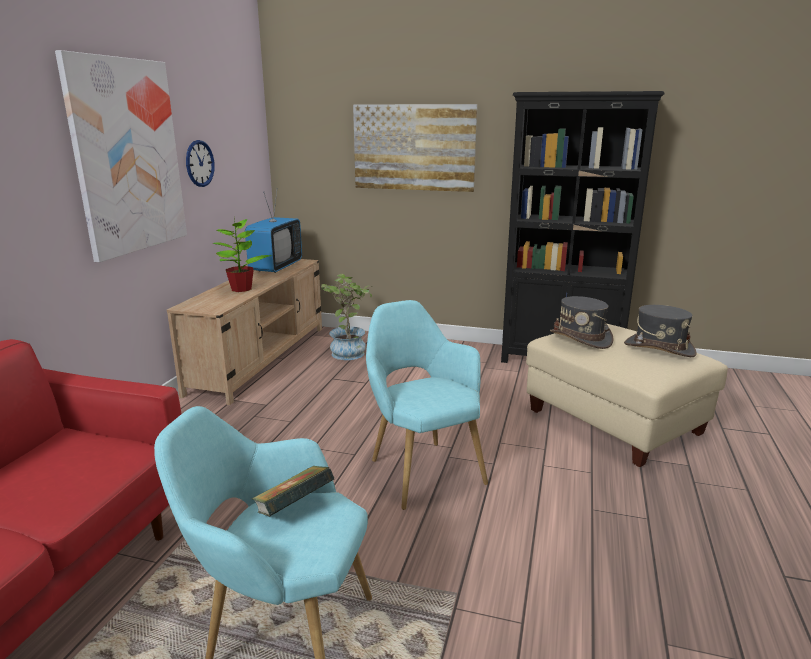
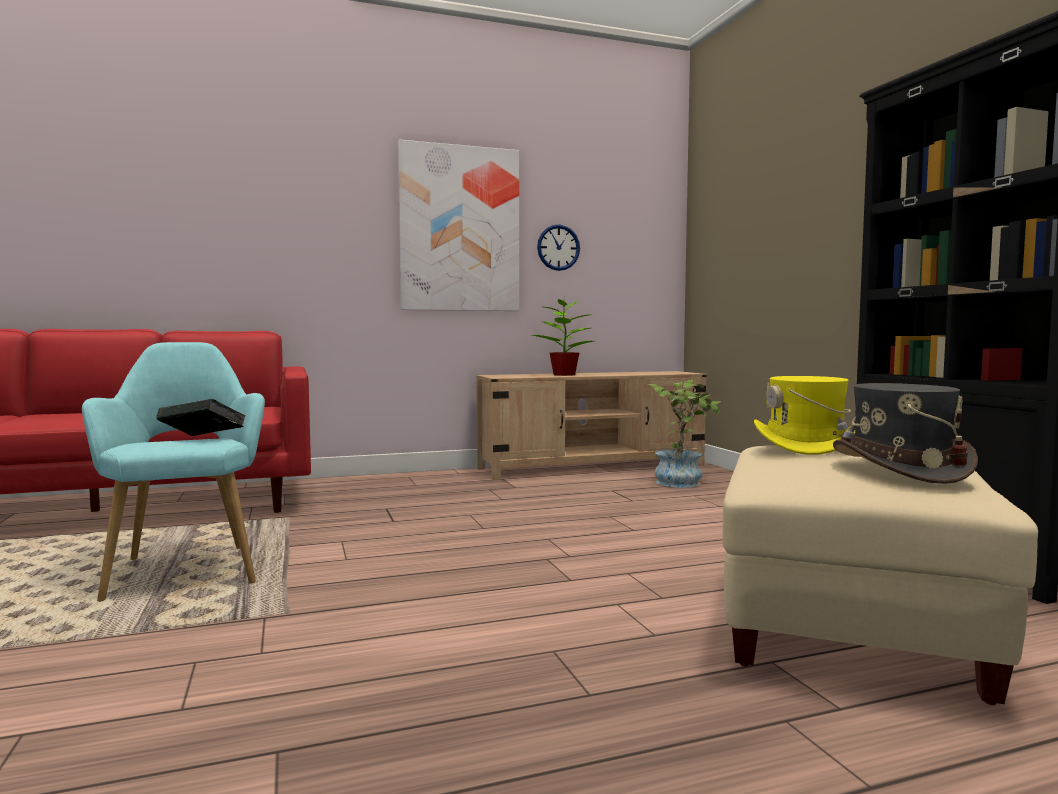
camera: 55 degrees right, 15 degrees down
(276, 267) = (646, 372): television -> none
(413, 147) = (804, 216): picture -> none
(421, 469) = (500, 554): turquoise armchair -> none
(580, 338) = (806, 445): grey hat -> yellow hat

